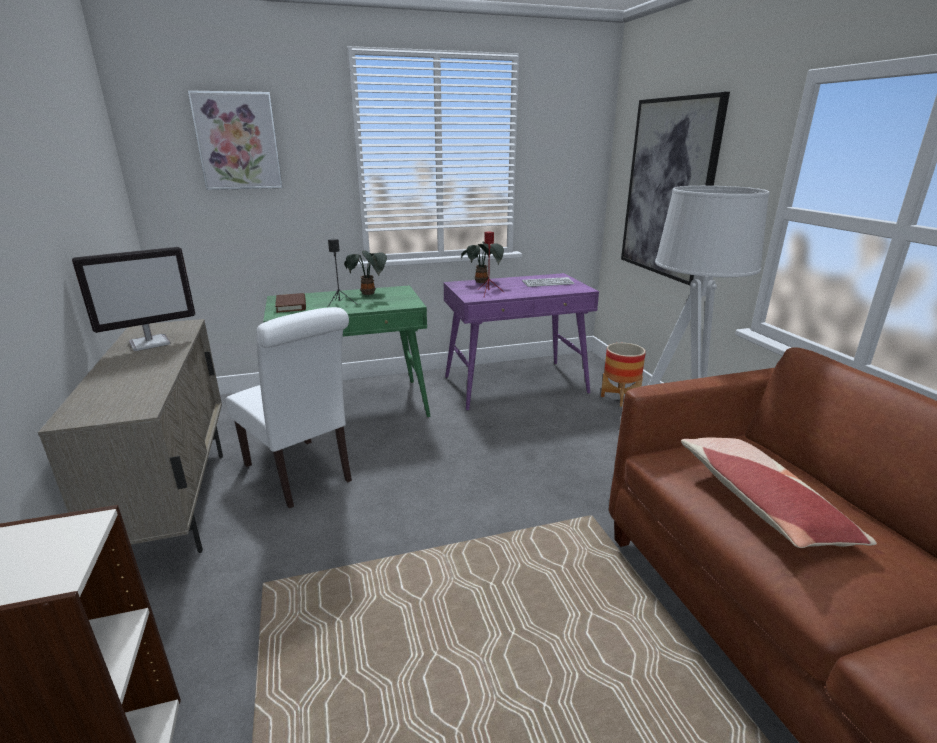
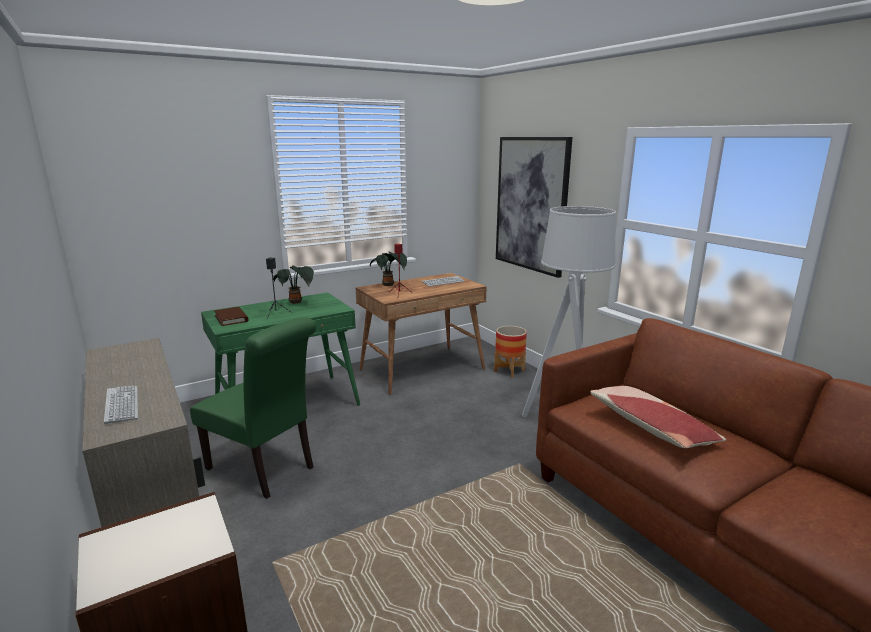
camera: 15 degrees left, 5 degrees down
(113, 386) = (122, 405): none -> keyboard
(151, 343) = (124, 364): monitor -> none
(238, 141) = (169, 175): picture -> none
(302, 475) = (265, 469): white chair -> green chair
(515, 384) = (422, 369): purple desk -> brown desk

